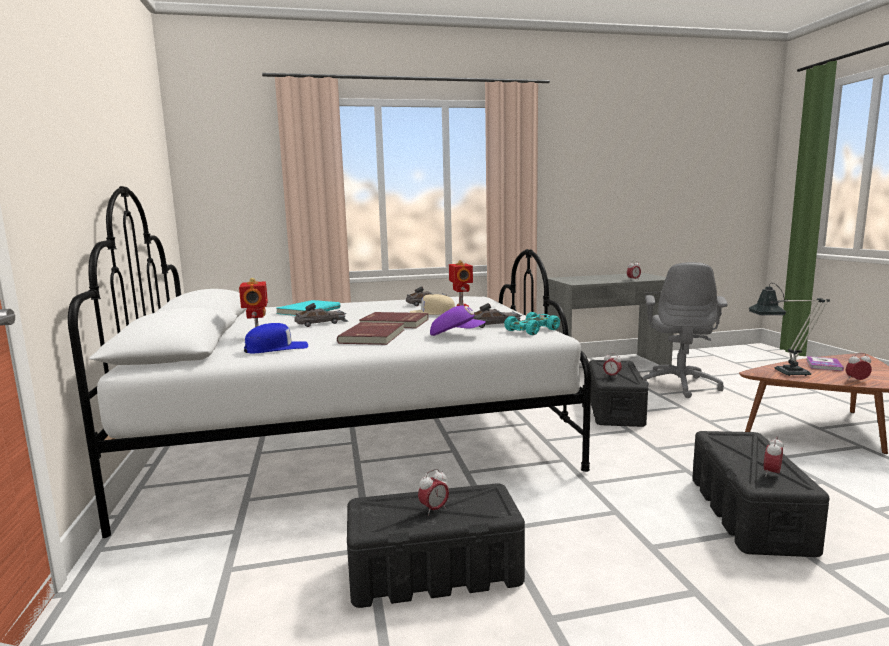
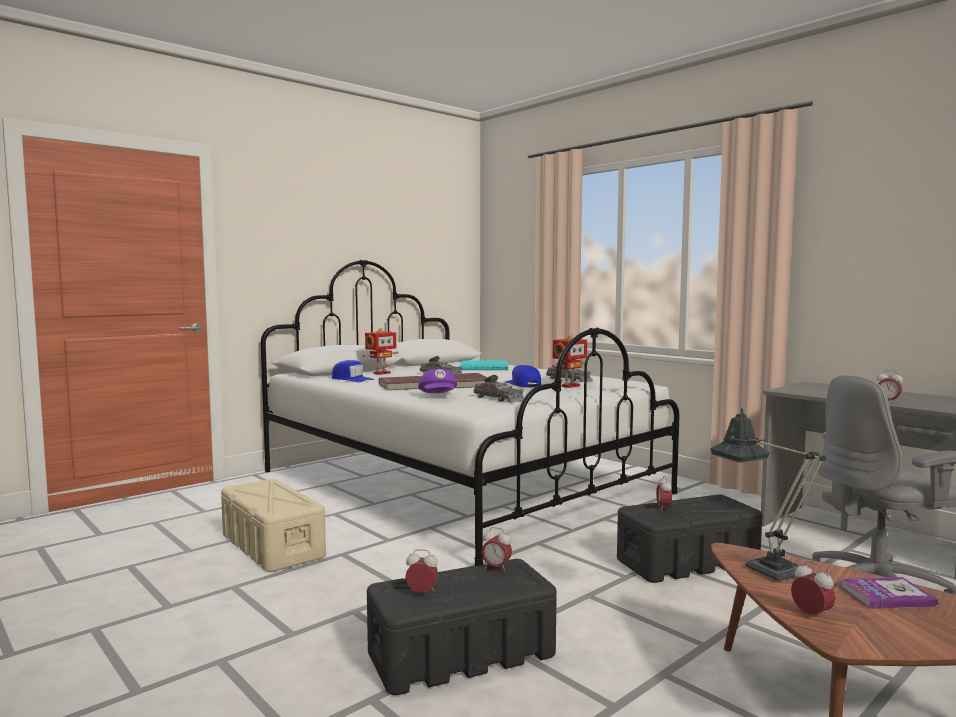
camera: 60 degrees right, 5 degrees down
(432, 313) = (523, 384): beige cap -> blue cap
(434, 510) = (268, 496): alarm clock -> alarm clock (496, 568)
(436, 572) = (272, 546): black storage box -> beige storage box
(532, 330) = (490, 406): turquoise toy car -> none

